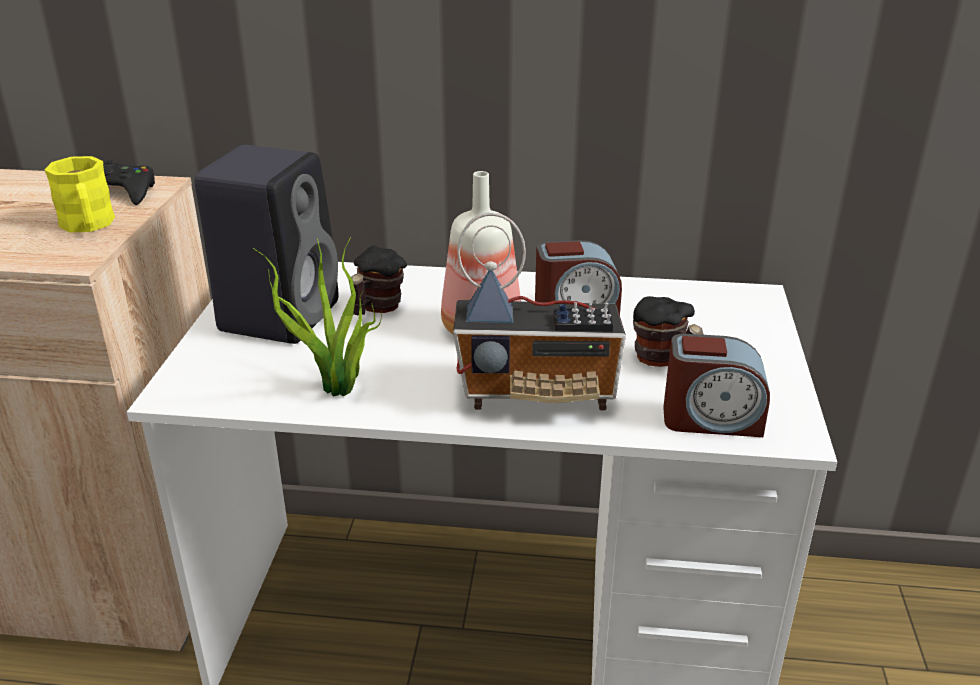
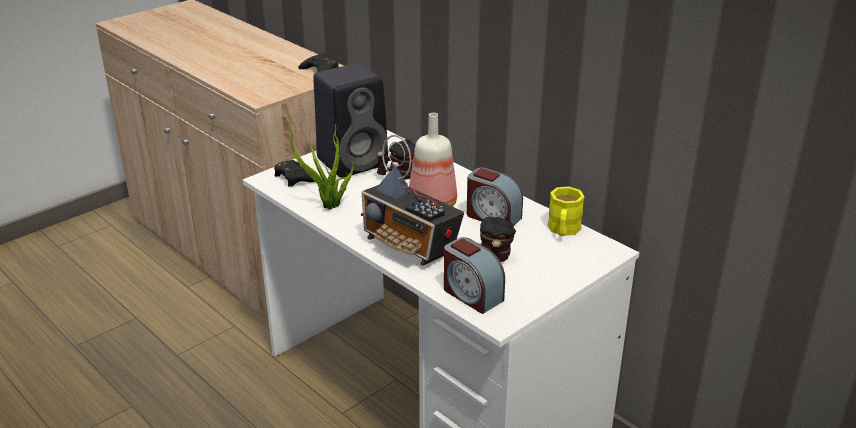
camera: 40 degrees right, 0 degrees up
(88, 226) = (285, 84): yellow mug -> yellow mug (563, 231)
(221, 372) = (295, 178): none -> black game controller

